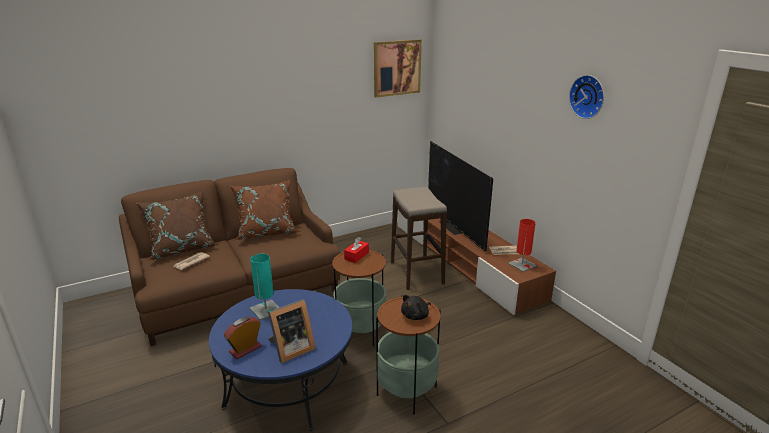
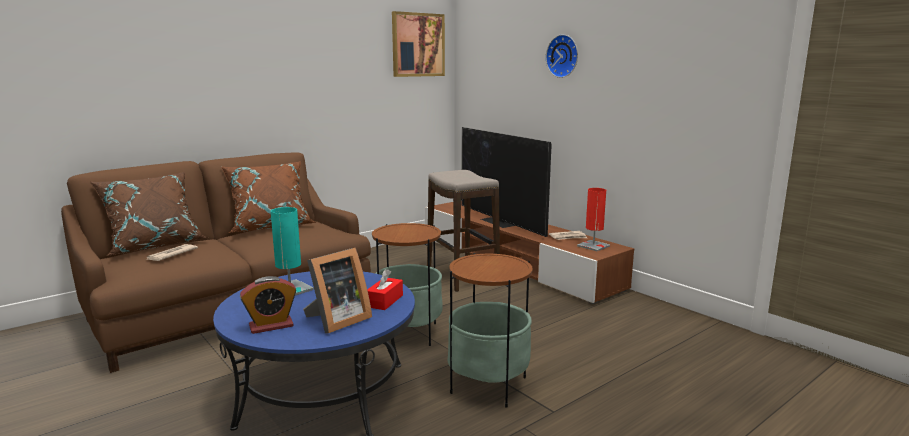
camera: 10 degrees left, 10 degrees down
(245, 349) = (271, 326): alarm clock -> alarm clock turned 150 degrees counterclockwise
(356, 256) = (401, 228): red tissue box -> red tissue box (384, 301)
(416, 316) = (501, 267): black plush toy -> none
(588, 96) = (656, 30): wall clock -> wall clock (563, 56)

